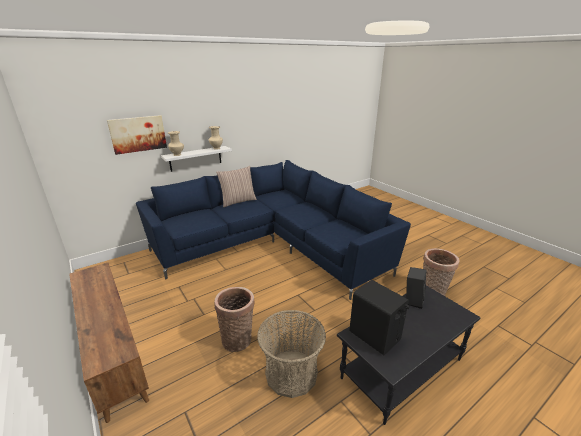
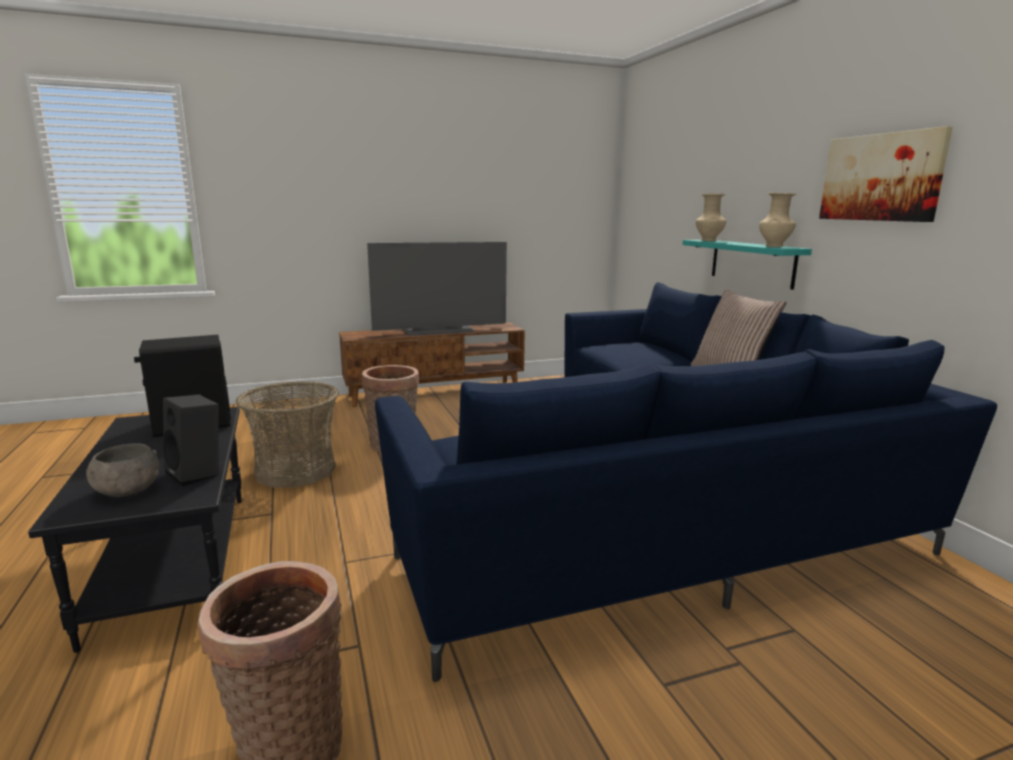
camera: 105 degrees right, 10 degrees down
(98, 305) = (439, 330): none -> television
(138, 134) = (692, 195): picture -> picture (881, 177)
(195, 158) = (752, 263): white shelf -> turquoise shelf
(440, 310) = (127, 491): none -> grey bowl

